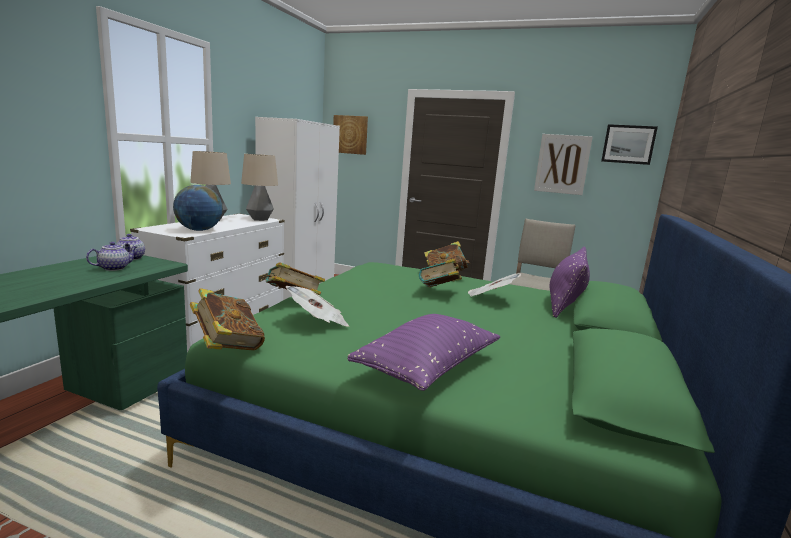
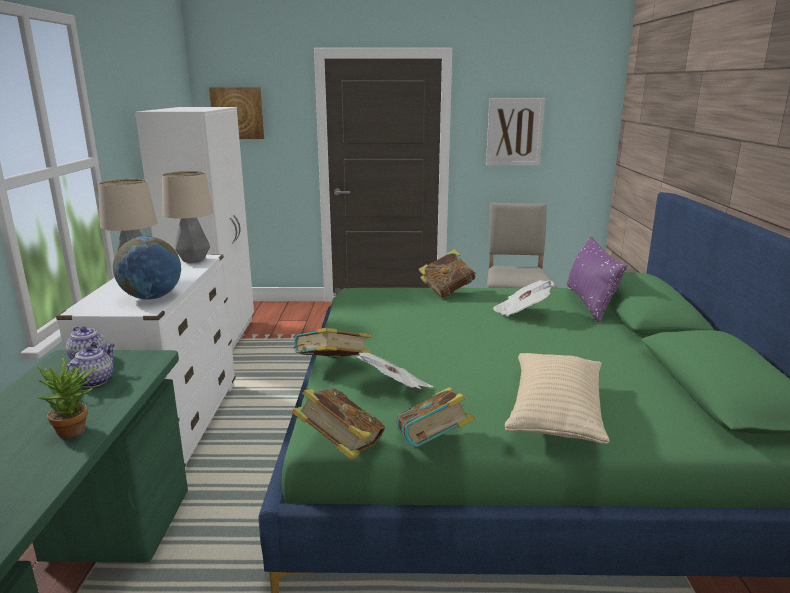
camera: 20 degrees left, 5 degrees up
(60, 288) = (77, 431): none -> potted plant
(427, 367) = (555, 414): purple pillow -> beige pillow
(439, 292) = (469, 317): book -> book (433, 446)
(628, 144) = (582, 104): picture -> none

